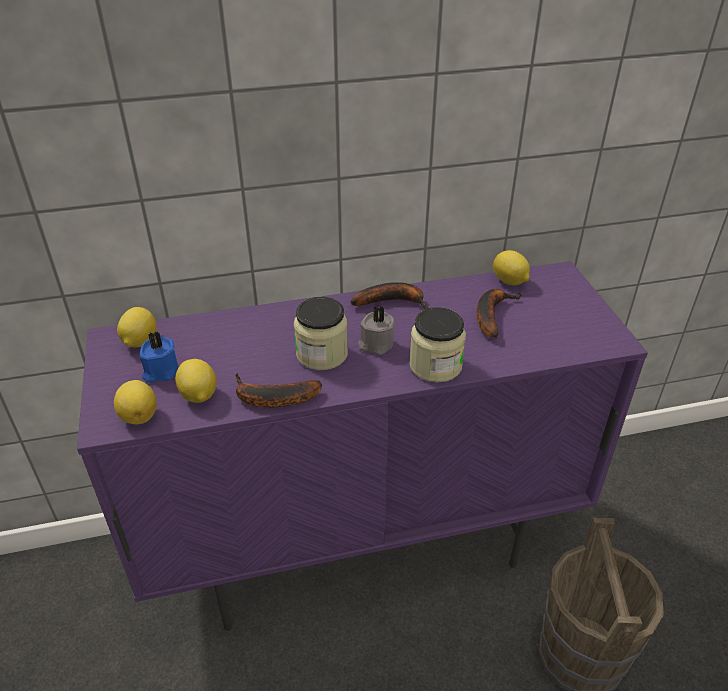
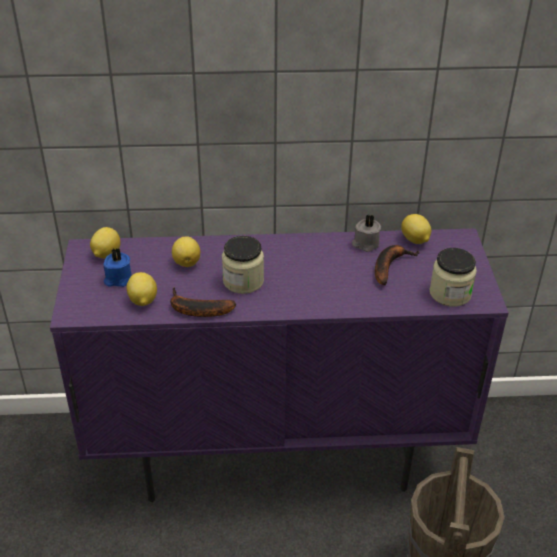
camera: 10 degrees right, 0 degrees up
(139, 415) = (97, 309): lemon -> lemon (187, 262)
(376, 344) = (287, 278): grey candle -> grey candle (365, 244)
(393, 301) = (312, 245): banana -> none
(435, 365) = (330, 301): jar -> jar (450, 293)

